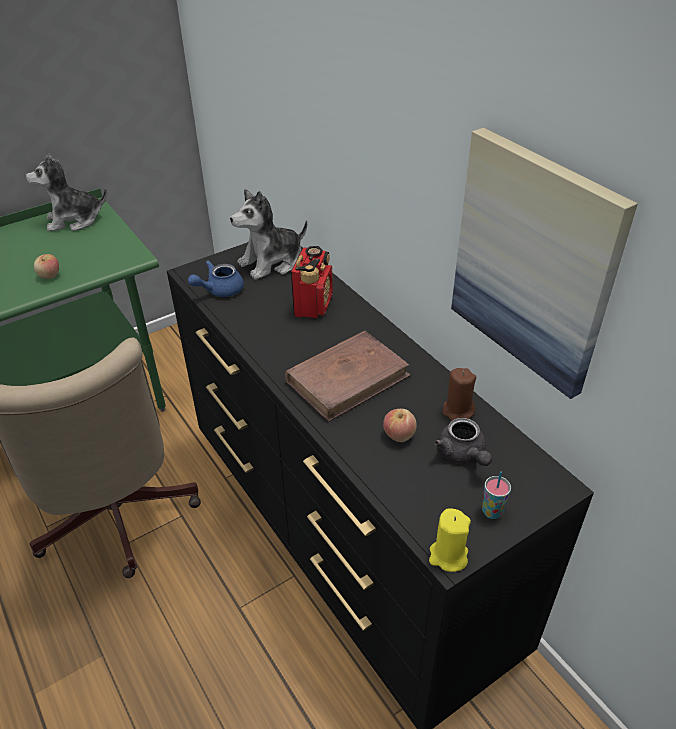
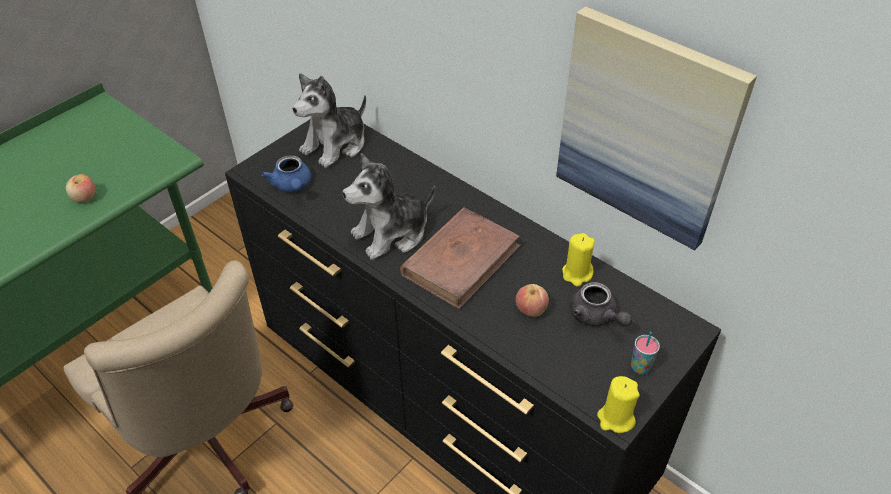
camera: 15 degrees left, 5 degrees up
(74, 220) = (84, 125): plush toy -> plush toy (392, 233)
(219, 290) = (292, 186): blue teapot -> blue teapot turned 60 degrees counterclockwise
(313, 305) = (397, 186): radio -> none
(457, 411) = (577, 274): brown candle -> yellow candle

